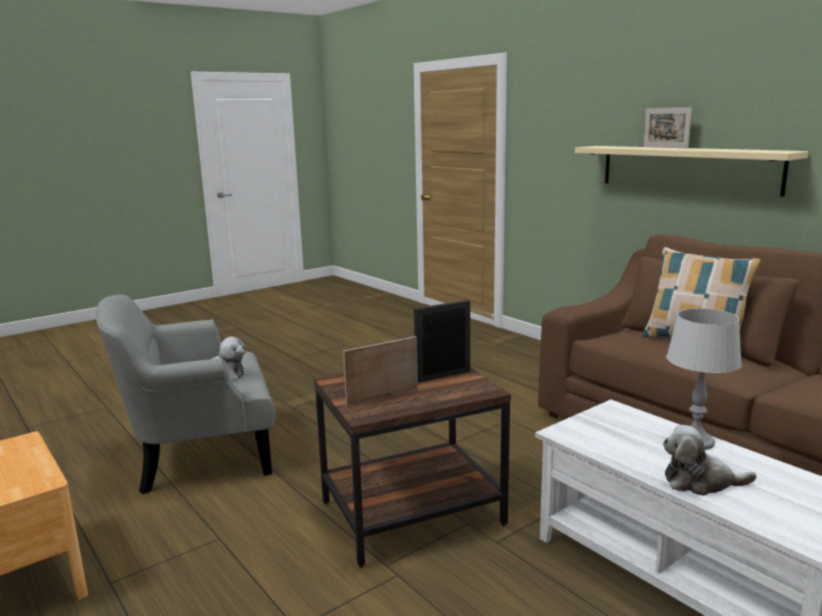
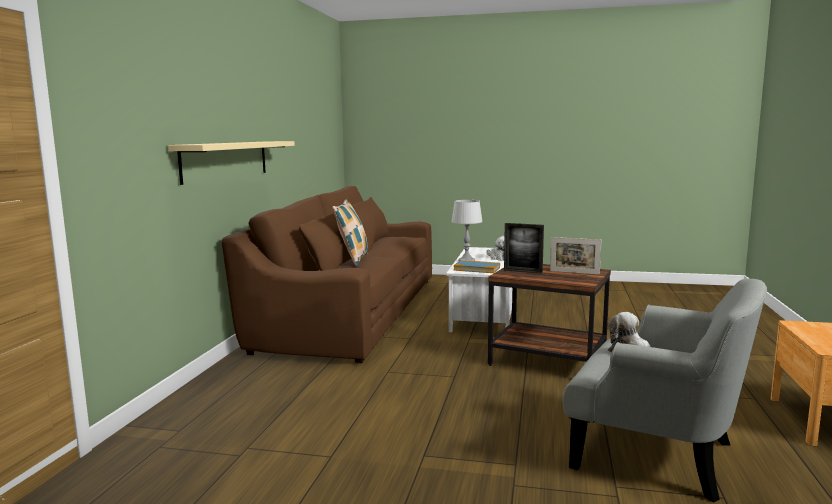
camera: 130 degrees left, 5 degrees down
(612, 425) = (476, 269): none -> book
(665, 147) = (223, 142): picture frame -> none

